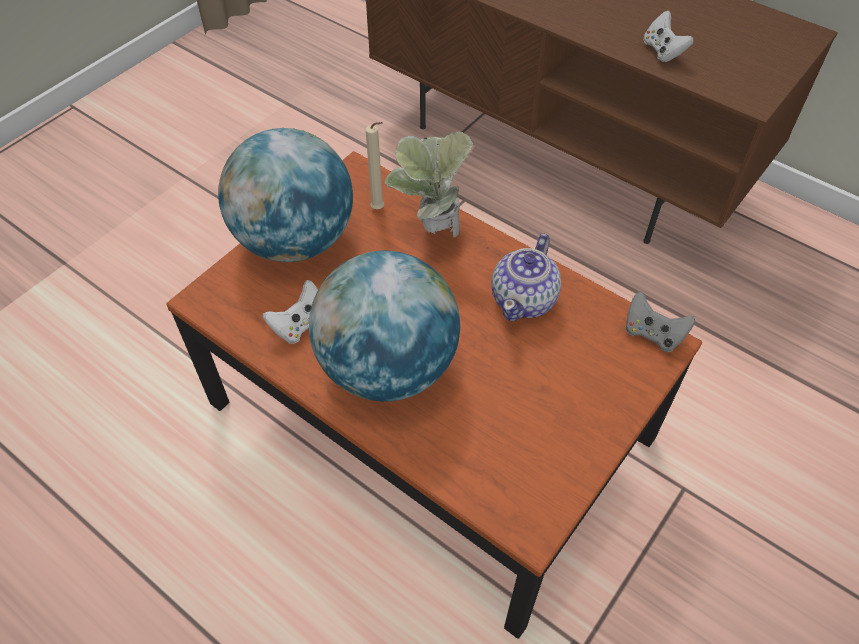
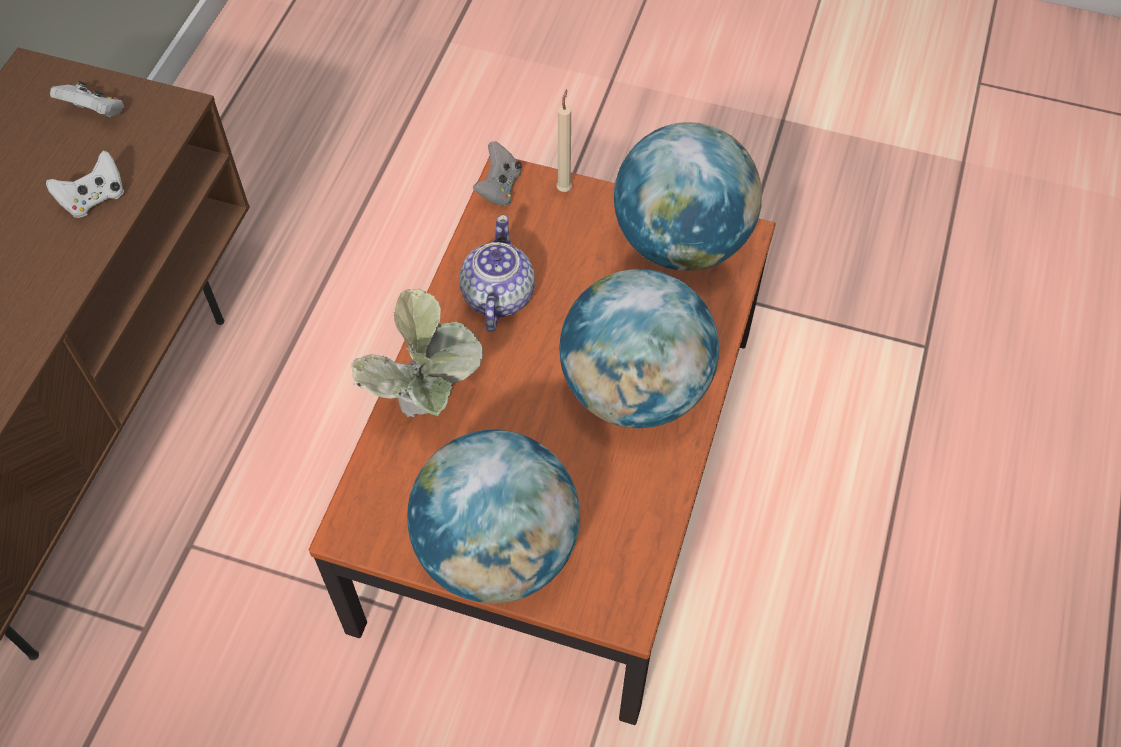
camera: 110 degrees left, 5 degrees up
(300, 324) = (618, 492): white game controller -> white game controller (95, 113)
(379, 209) = (411, 477): beige candle -> beige candle (564, 188)
(524, 299) = (497, 297): teapot -> teapot turned 90 degrees counterclockwise
(539, 465) = (681, 242): none -> globe

